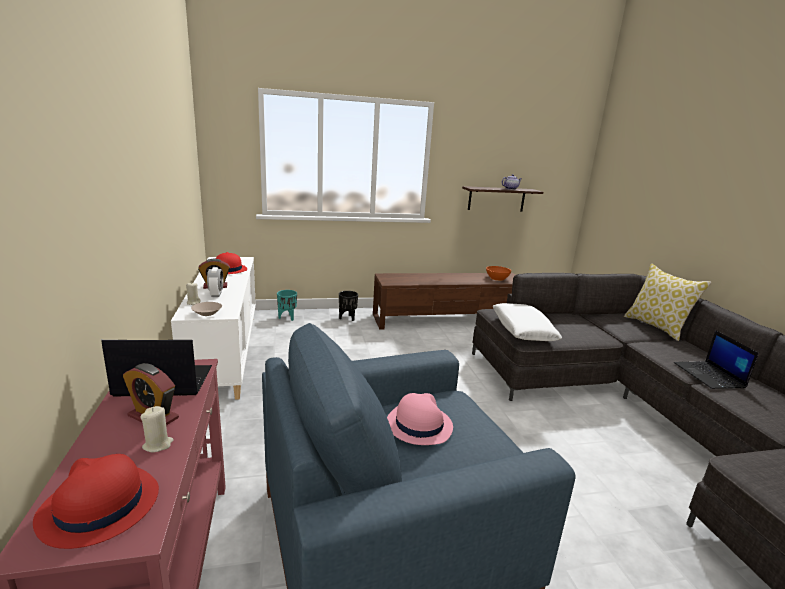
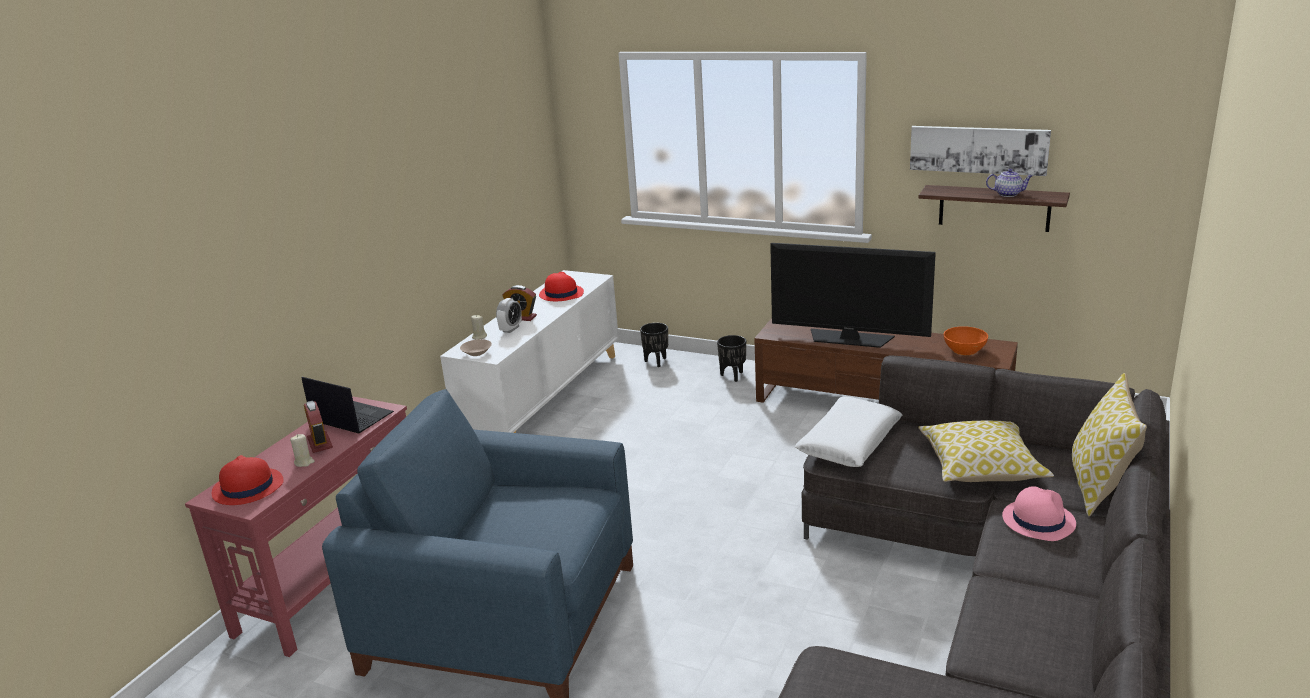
camera: 40 degrees right, 5 degrees up
(287, 317) = (656, 362): turquoise planter -> black planter
(418, 425) = (521, 508): pink hat -> pink hat (1038, 520)
(435, 280) = (849, 339): none -> television
(491, 165) = (978, 149): none -> picture
(598, 329) = (981, 467): none -> pillow
(709, 376) = (1020, 573): laptop -> none

